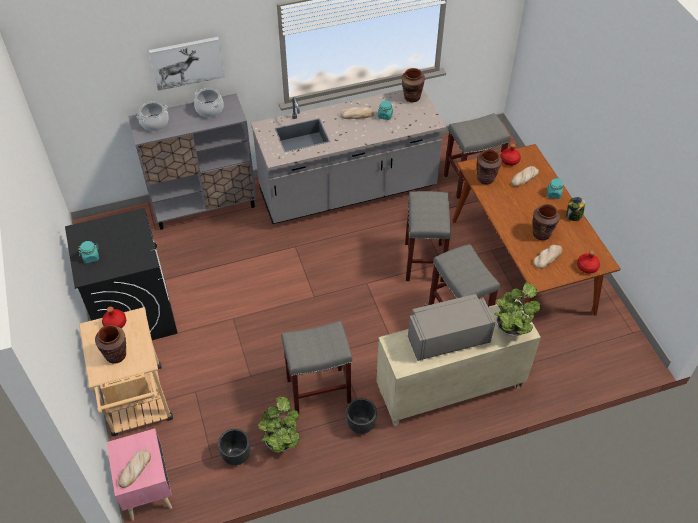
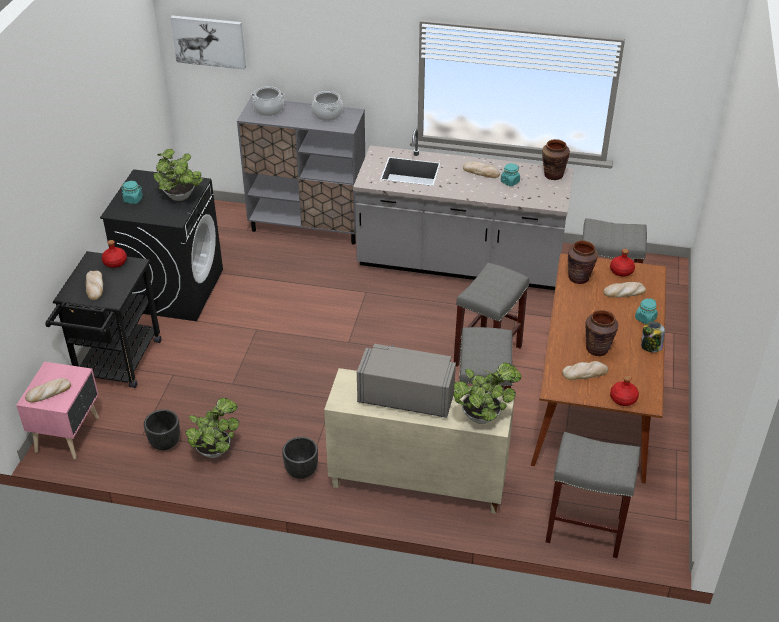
camera: 30 degrees right, 10 degrees down
(116, 355) = (95, 286): brown vase -> bread
(133, 237) = (181, 197): none -> potted plant
(139, 406) = (115, 365): beige cart -> black cart
(187, 62) = (318, 57): picture -> picture (209, 41)
(317, 391) = (284, 424): grey stool -> grey stool (583, 529)

